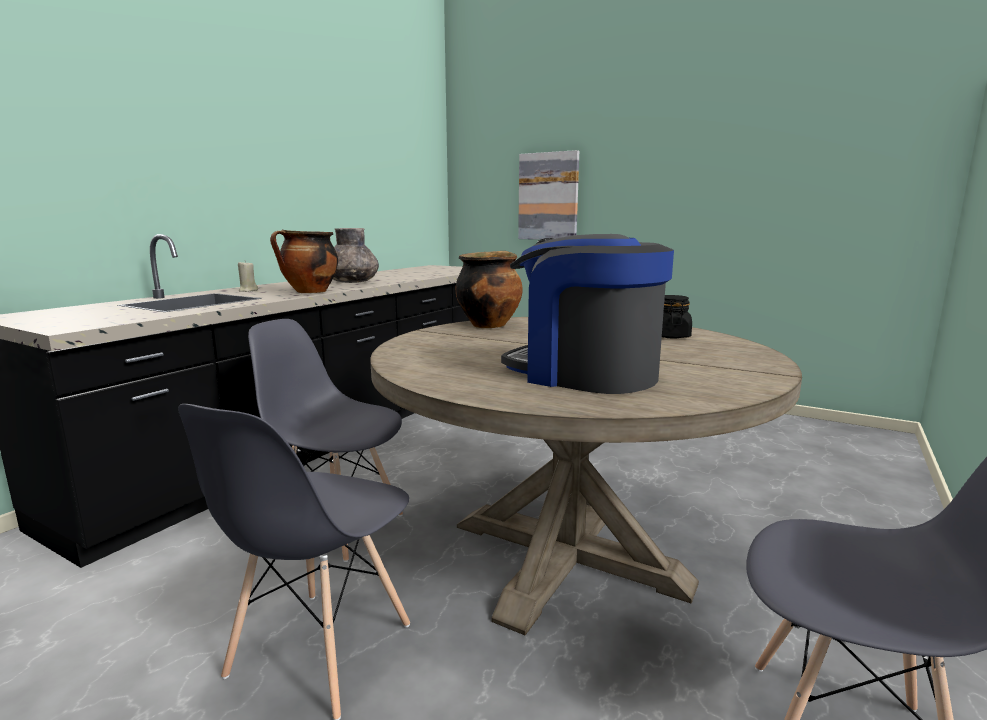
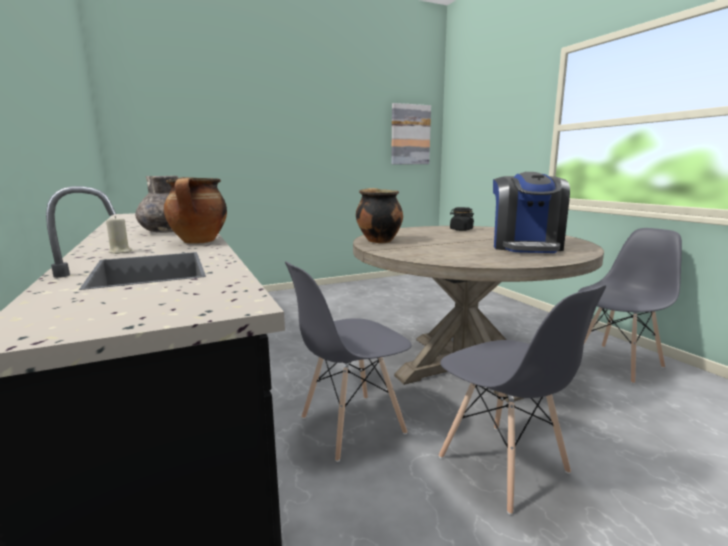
camera: 55 degrees left, 0 degrees up
(548, 196) = (219, 149): picture -> picture (410, 134)
(584, 374) = (525, 246): coffee machine -> coffee machine turned 60 degrees counterclockwise

